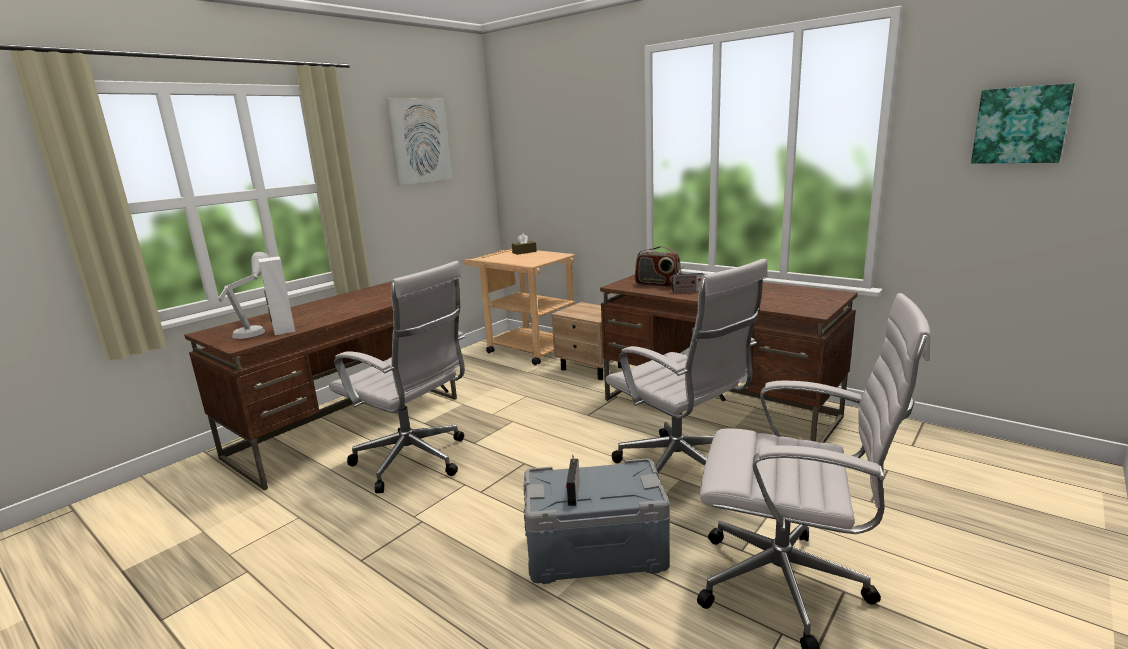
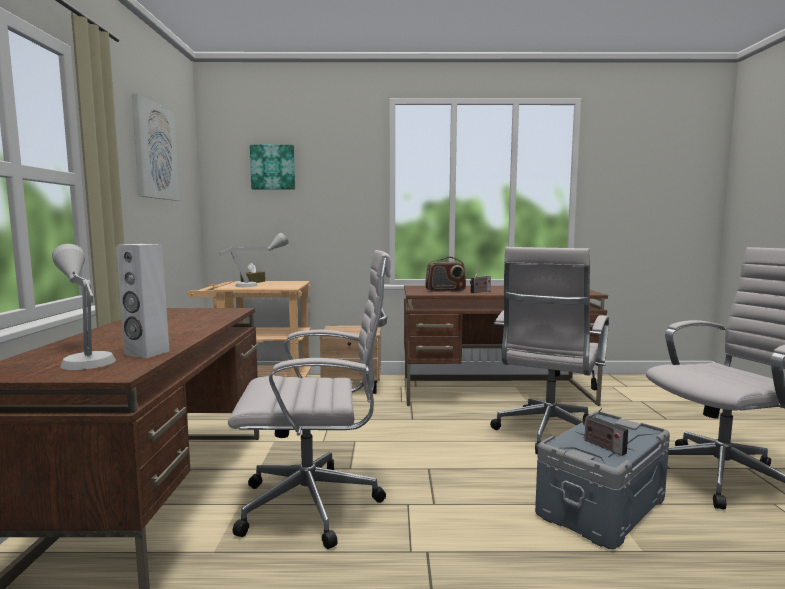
camera: 40 degrees left, 10 degrees down
(516, 257) = (258, 285): none -> grey table lamp
(682, 470) = (547, 435): white office chair -> white office chair turned 105 degrees clockwise
(1020, 125) = (647, 176): picture -> picture (273, 167)

